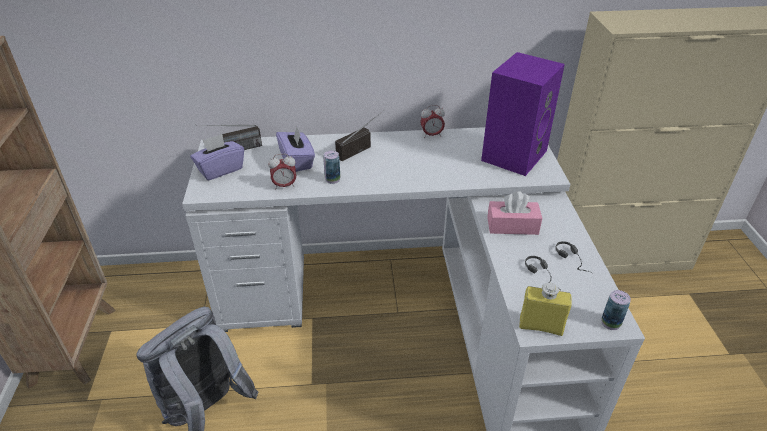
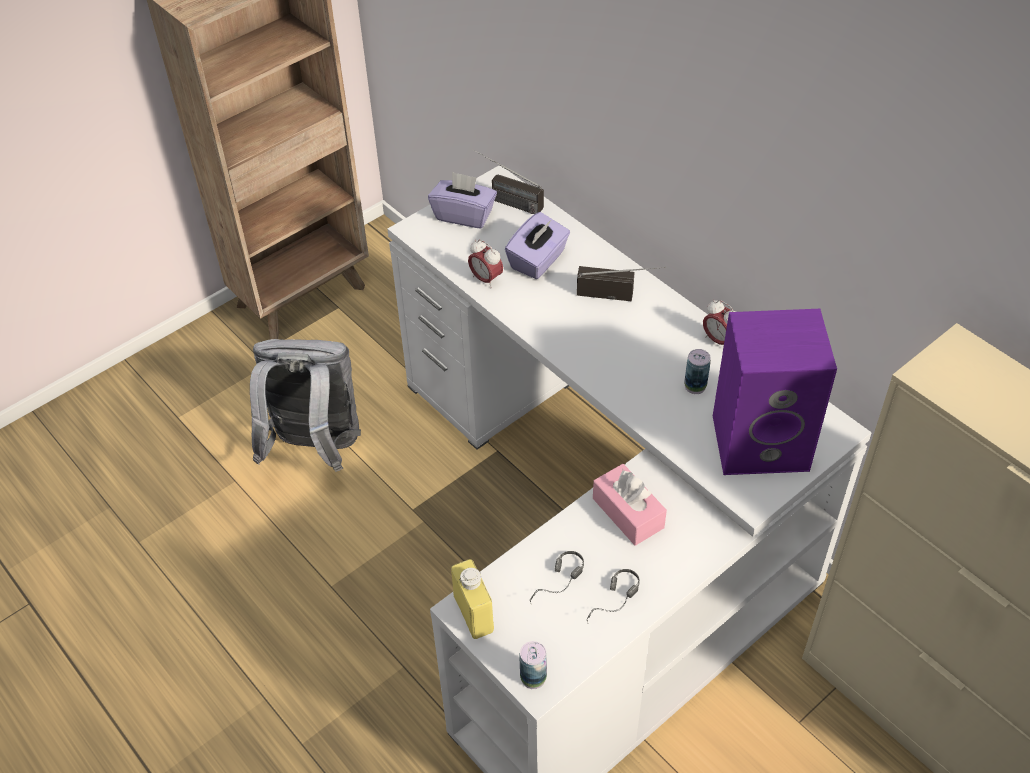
camera: 55 degrees right, 10 degrees up
(332, 179) = (535, 308): can -> can (695, 386)

